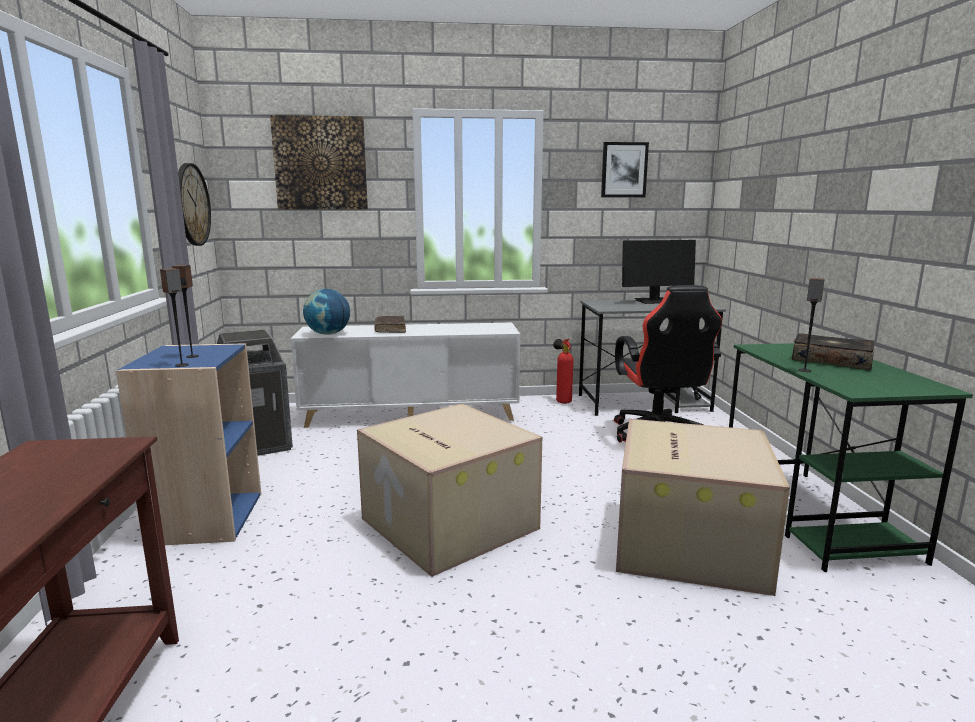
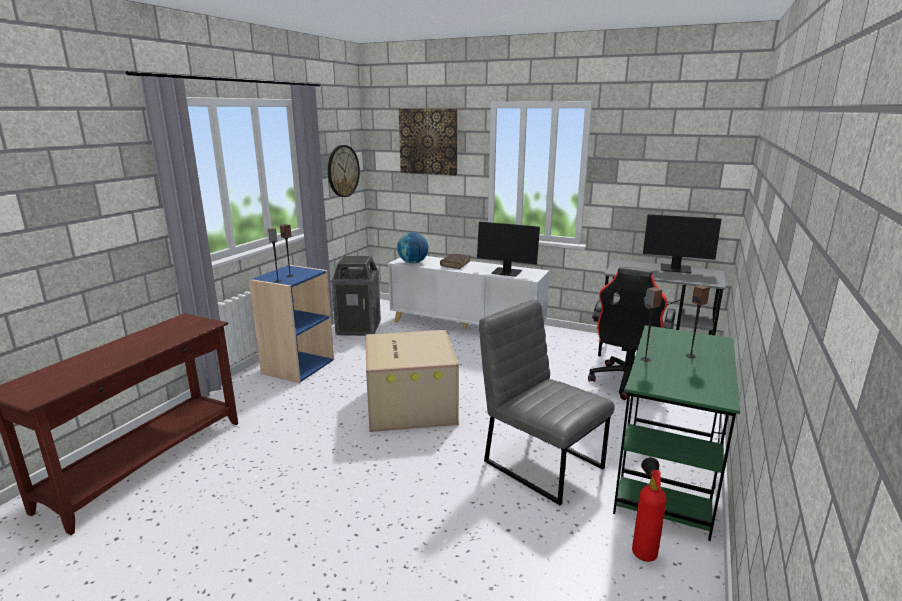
camera: 30 degrees right, 5 degrees up
(468, 329) = (506, 272): none -> monitor
(562, 401) = (586, 338): fire extinguisher -> fire extinguisher (643, 550)
(624, 170) = (661, 151): picture -> none
(687, 542) = (541, 462): cardboard box -> grey chair
(831, 361) = (690, 356): book -> speaker

